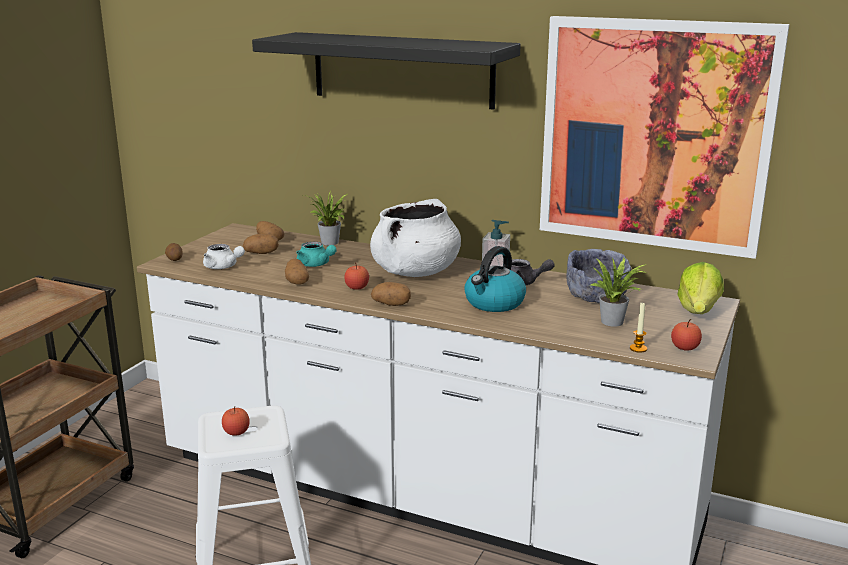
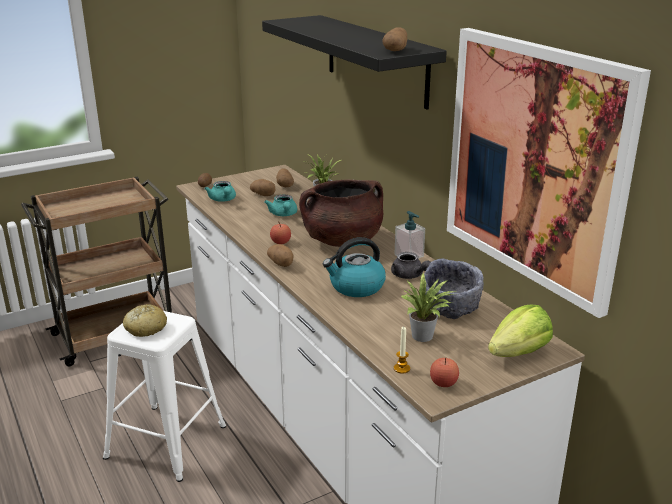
camera: 35 degrees right, 5 degrees up
(223, 267) = (223, 200): white teapot -> turquoise teapot
(236, 432) = (145, 328): apple -> bread
(297, 282) = (249, 225): potato -> potato (396, 51)
(415, 272) = (342, 241): white cooking pot -> brown cooking pot

